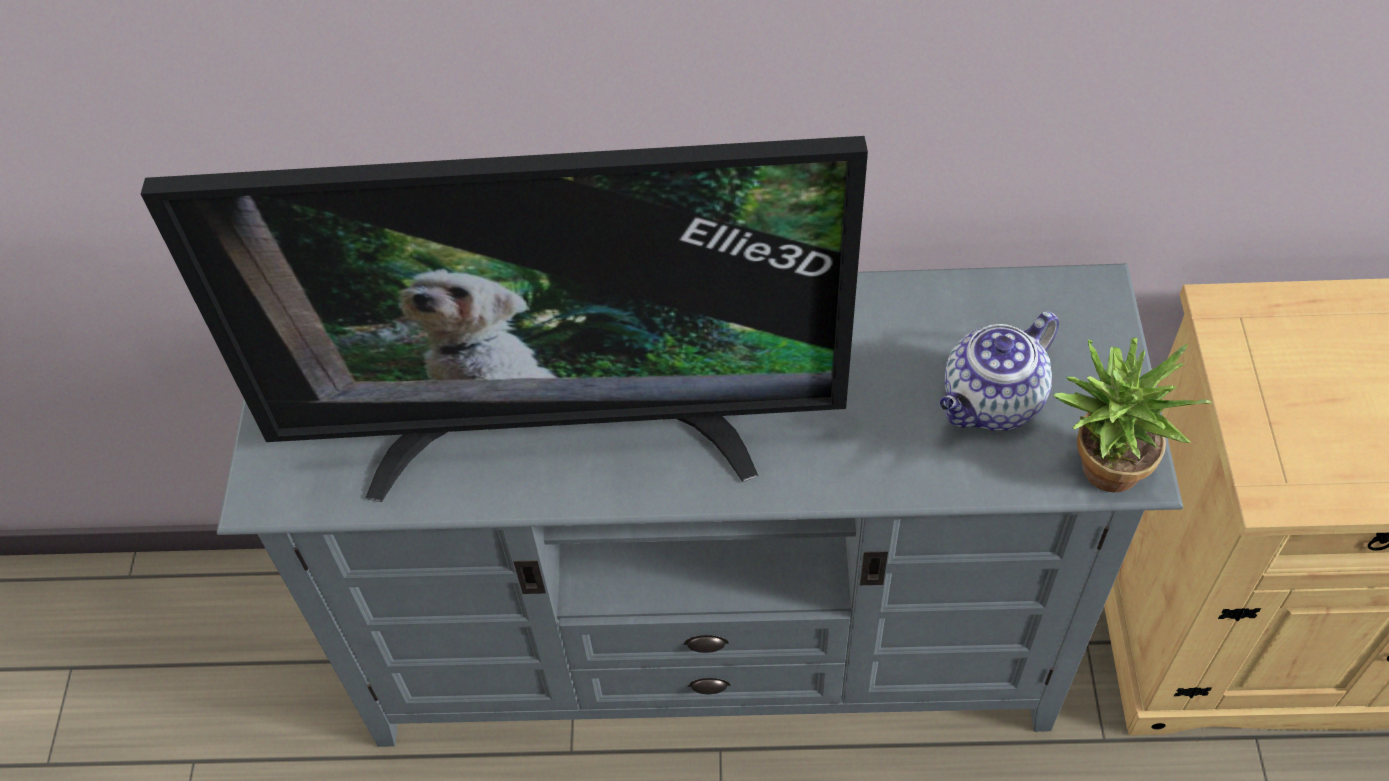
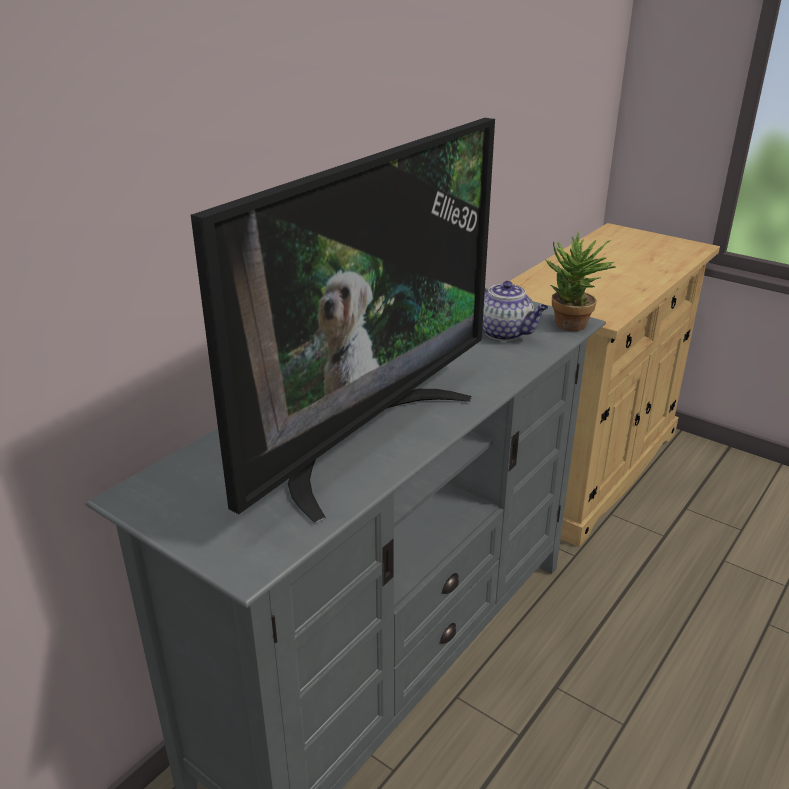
camera: 55 degrees left, 25 degrees down
(991, 403) = (505, 333): teapot -> teapot turned 45 degrees counterclockwise

